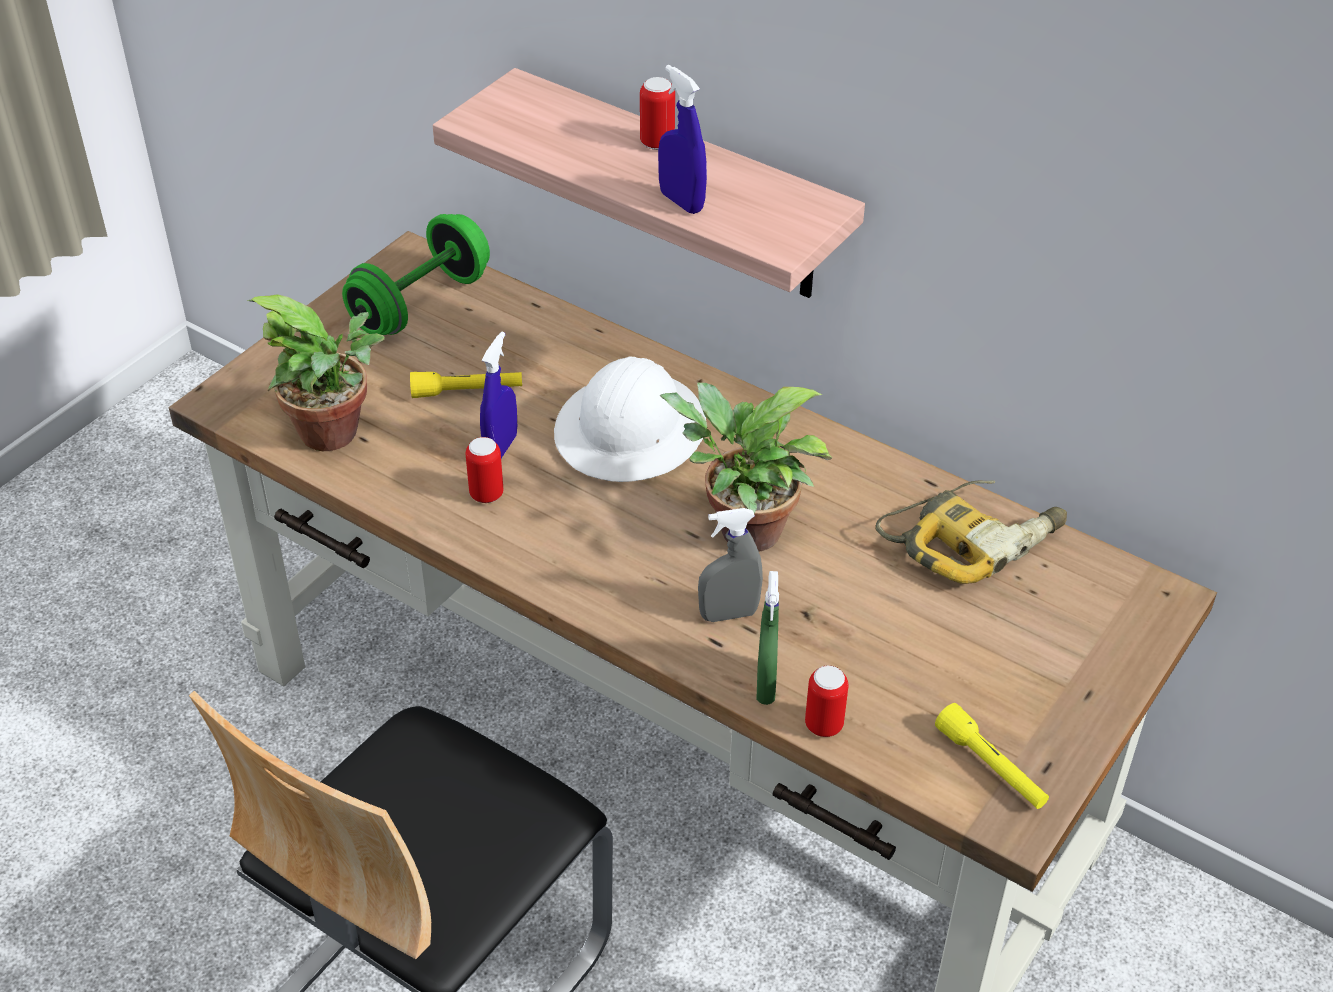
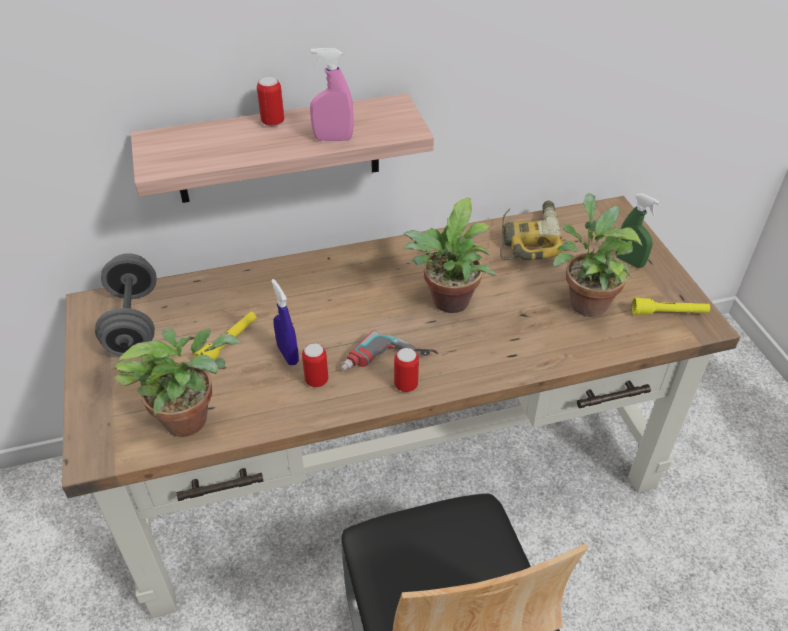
camera: 50 degrees left, 0 degrees up
(420, 303) = (133, 322): green dumbbell -> grey dumbbell
(575, 538) = (388, 364): none -> power drill
(631, 431) = (335, 300): white hard hat -> none
(681, 202) = (333, 139): blue spray bottle -> pink spray bottle
(728, 614) = (498, 340): grey spray bottle -> none
(766, 685) = (556, 354): green spray bottle -> green spray bottle (629, 261)
(823, 725) = (599, 350): can -> can (406, 385)
(908, 663) = (585, 301): none -> potted plant

